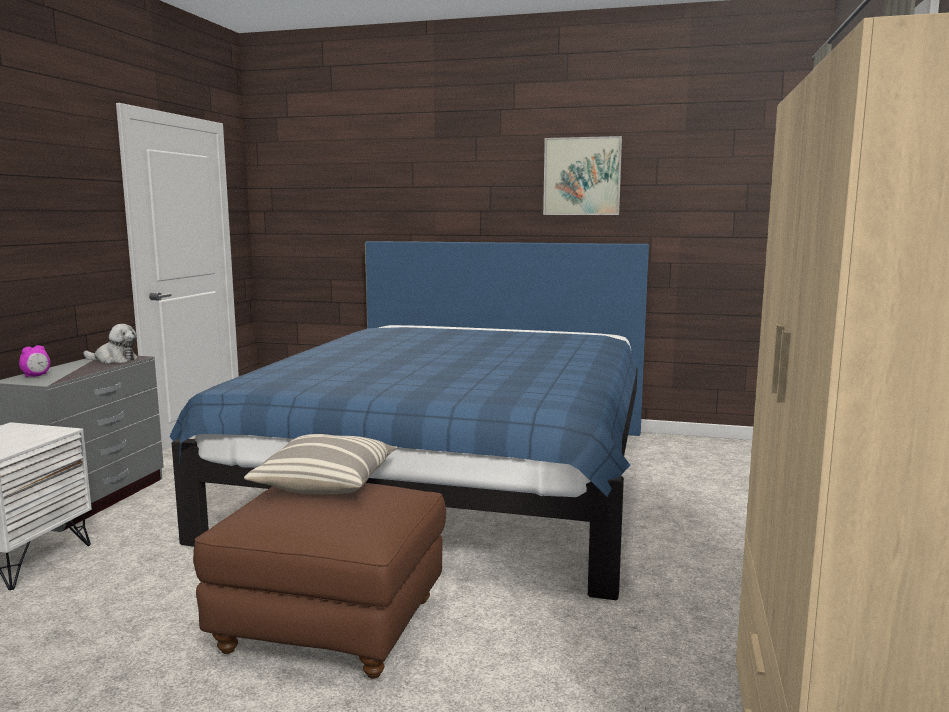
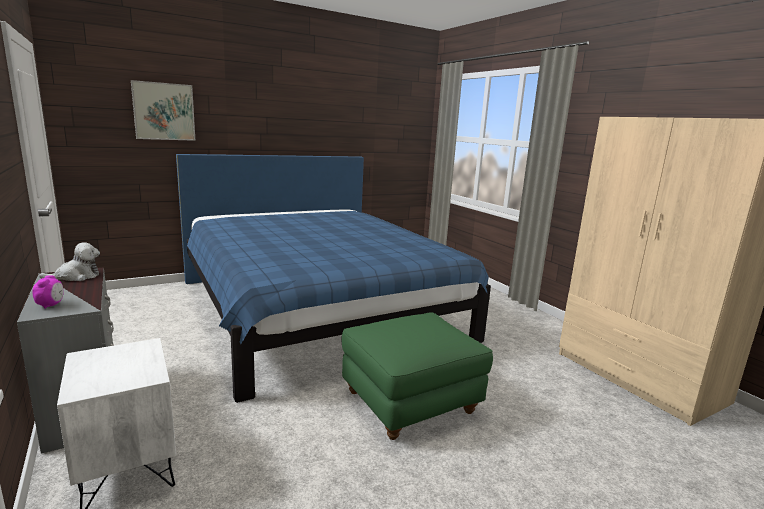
camera: 45 degrees left, 5 degrees up
(326, 483) = (393, 322): pillow -> none
(332, 625) = (410, 402): brown ottoman -> green ottoman
(582, 176) = (324, 115): picture -> picture (164, 111)

